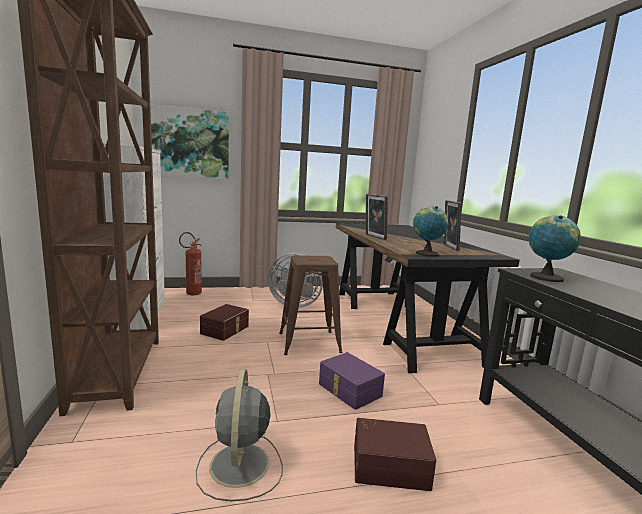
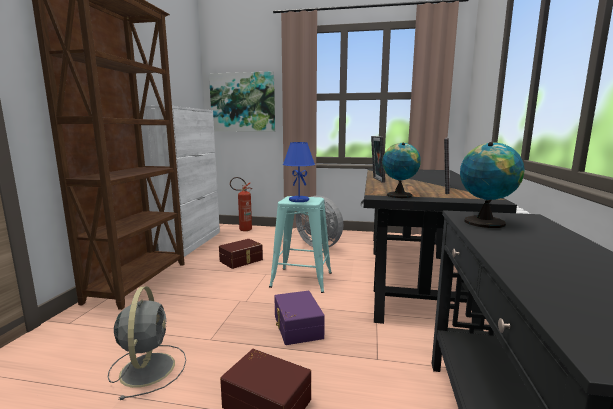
camera: 25 degrees right, 0 degrees up
(239, 466) = (148, 367): grey fan -> grey fan turned 150 degrees clockwise
(309, 342) = (301, 280): brown stool -> turquoise stool
(313, 260) = (298, 200): none -> blue table lamp

